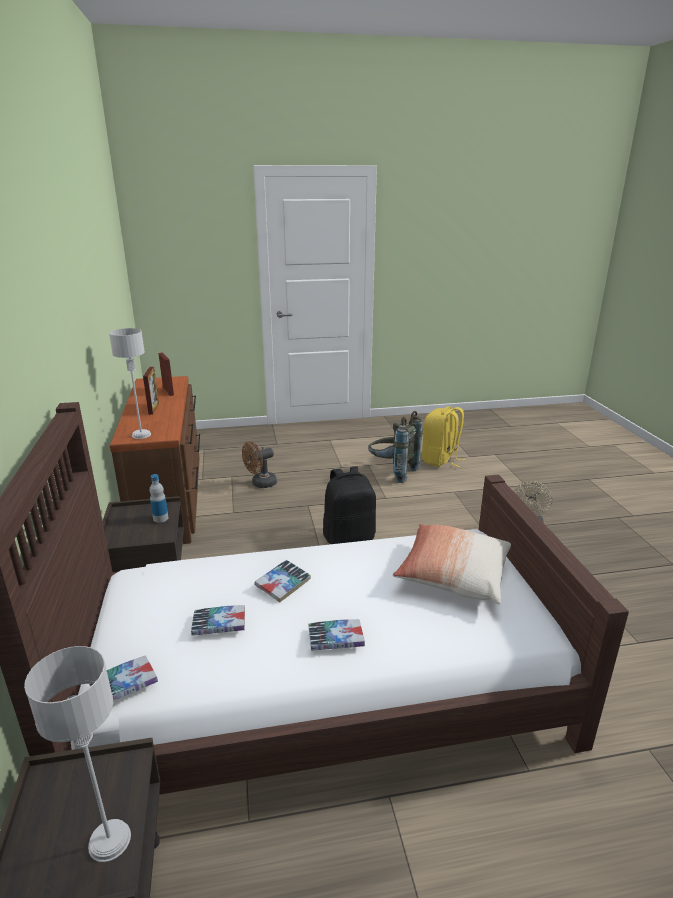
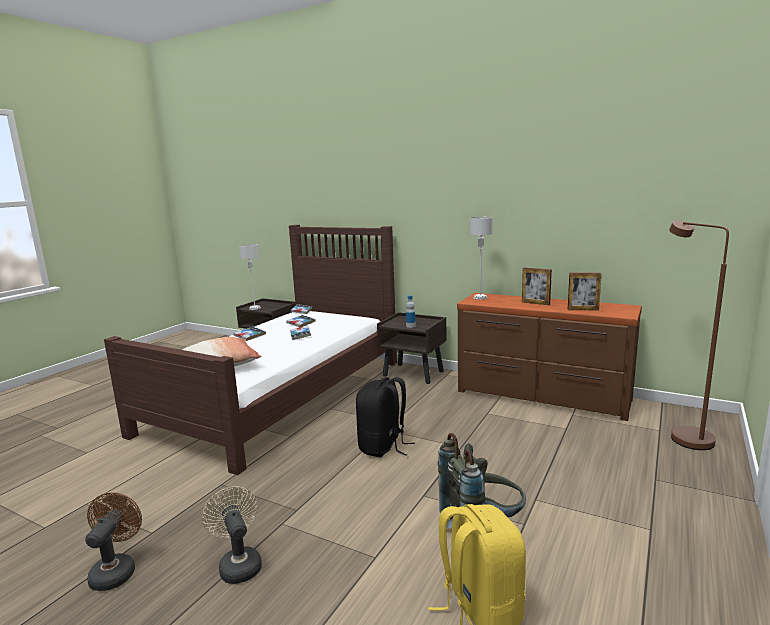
camera: 130 degrees right, 10 degrees down
(205, 443) = (683, 435): none -> brown floor lamp
(260, 484) = (533, 437): brown fan -> brown fan (116, 570)

